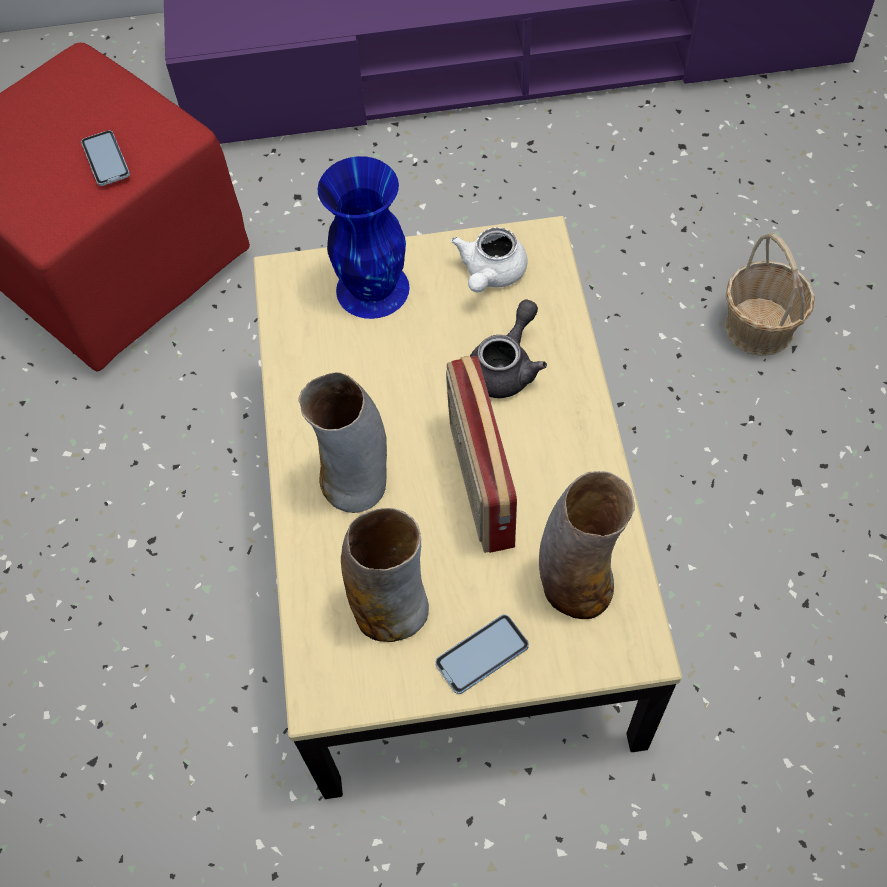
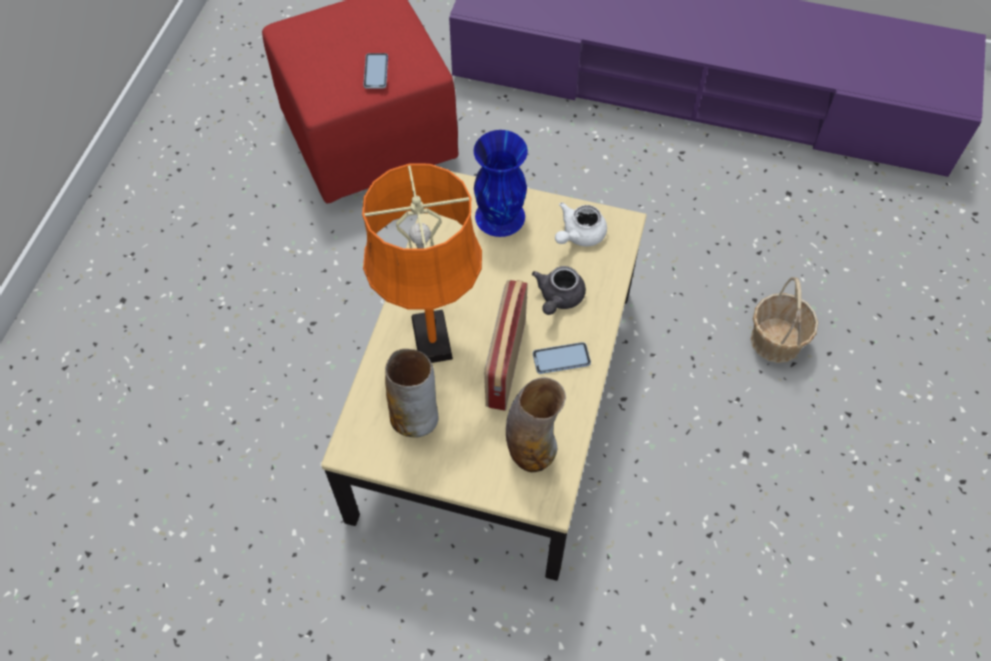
camera: 20 degrees right, 0 degrees up
(356, 481) = (431, 332): vase -> orange table lamp
(482, 654) = (454, 465): phone -> phone (561, 359)
(506, 367) = (558, 298): grey teapot -> grey teapot turned 150 degrees clockwise

